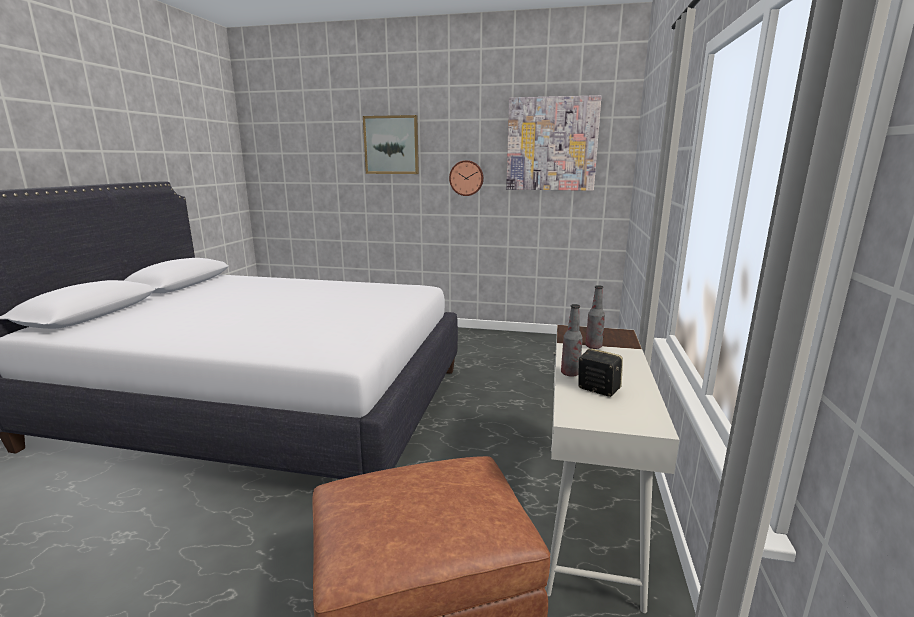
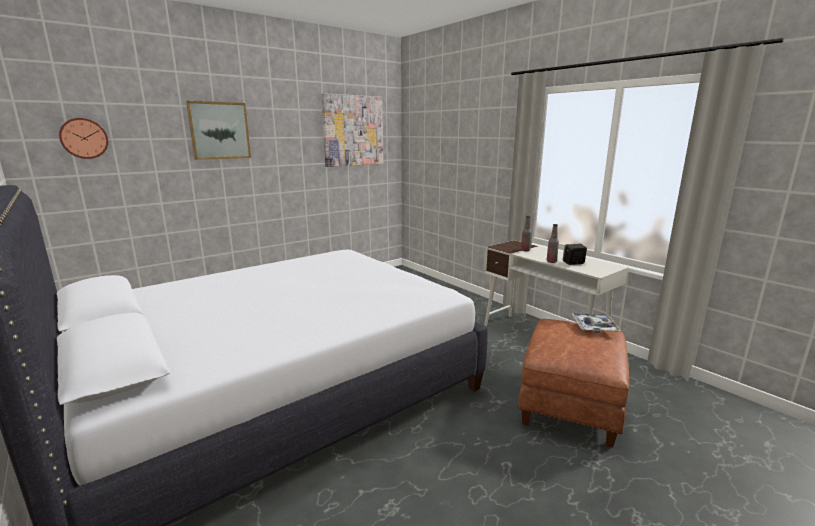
camera: 50 degrees left, 0 degrees up
(466, 178) = (293, 159): wall clock -> wall clock (84, 138)
(489, 506) = (594, 326): none -> tray

